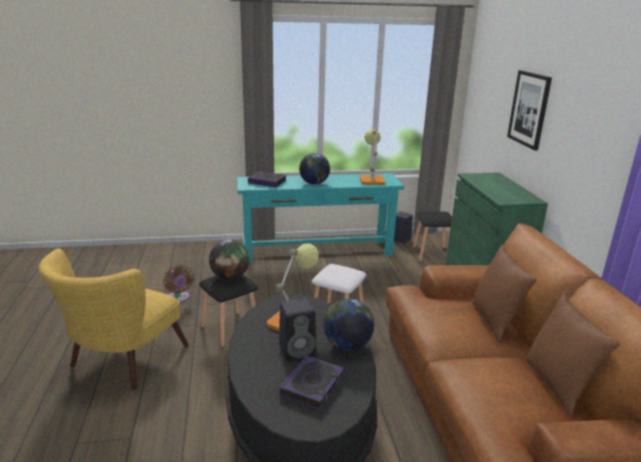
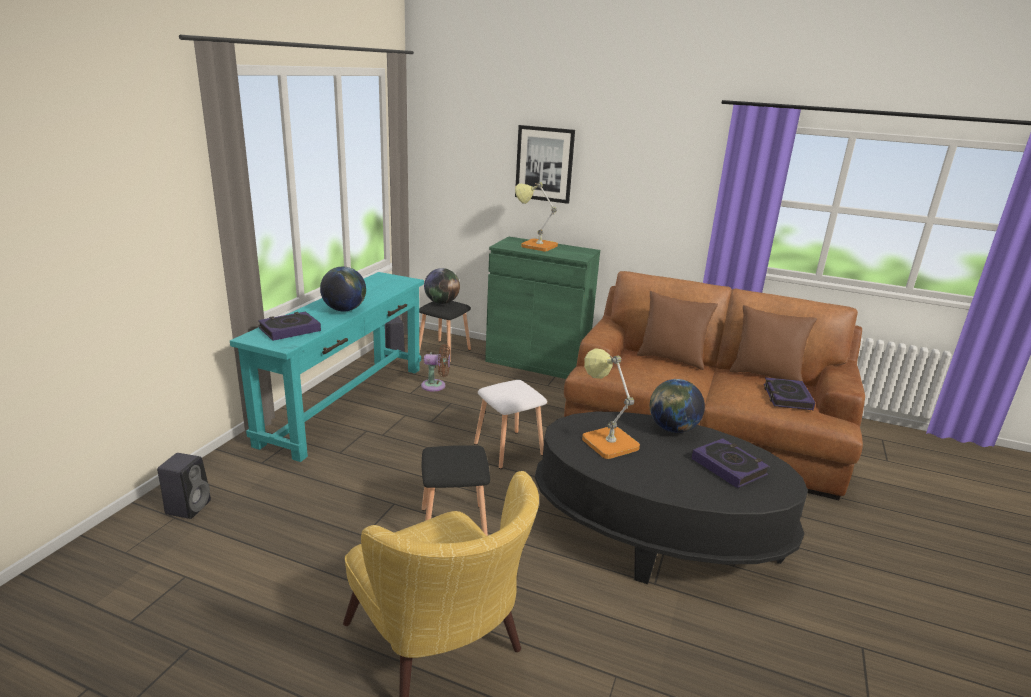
camera: 60 degrees left, 0 degrees up
(179, 299) = (326, 548): brown fan -> brown fan (436, 386)
(230, 277) = (449, 454): globe -> globe (442, 302)
(298, 350) = (664, 455): black speaker -> black speaker (189, 506)
(371, 179) = (381, 284): table lamp -> table lamp (534, 245)
(509, 404) = (787, 397): none -> book

